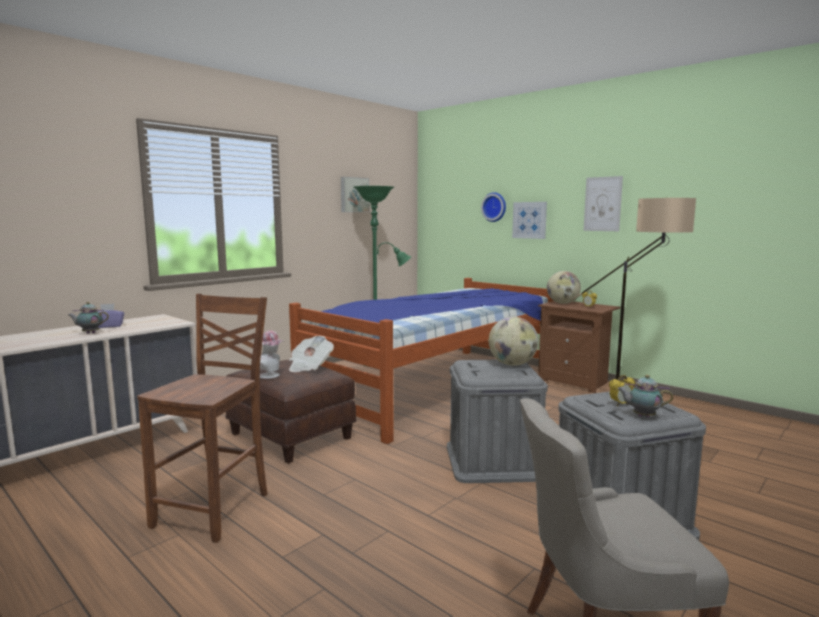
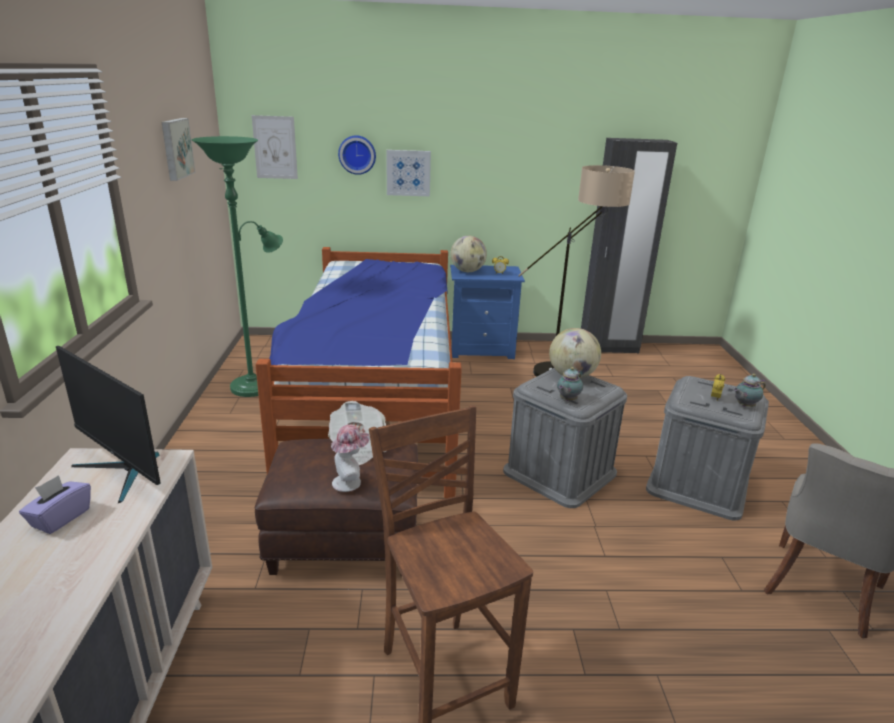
camera: 45 degrees left, 15 degrees up
(89, 333) = (79, 549): teapot -> teapot (567, 400)
(158, 322) = (123, 471): none -> monitor
(575, 381) = (481, 349): brown nightstand -> blue nightstand
(602, 204) = (498, 157): picture -> picture (275, 147)
(719, 410) = (608, 348): none -> black wardrobe

